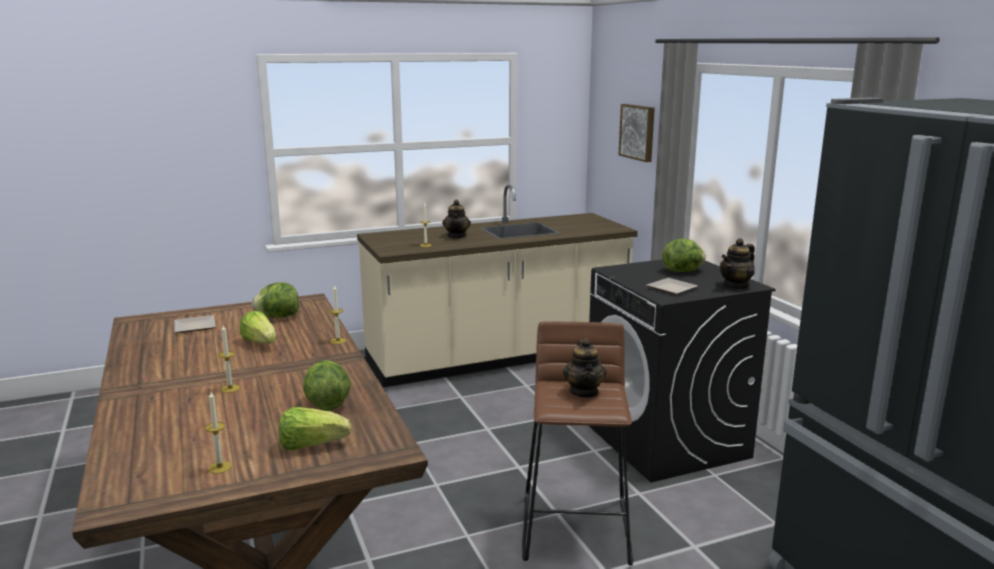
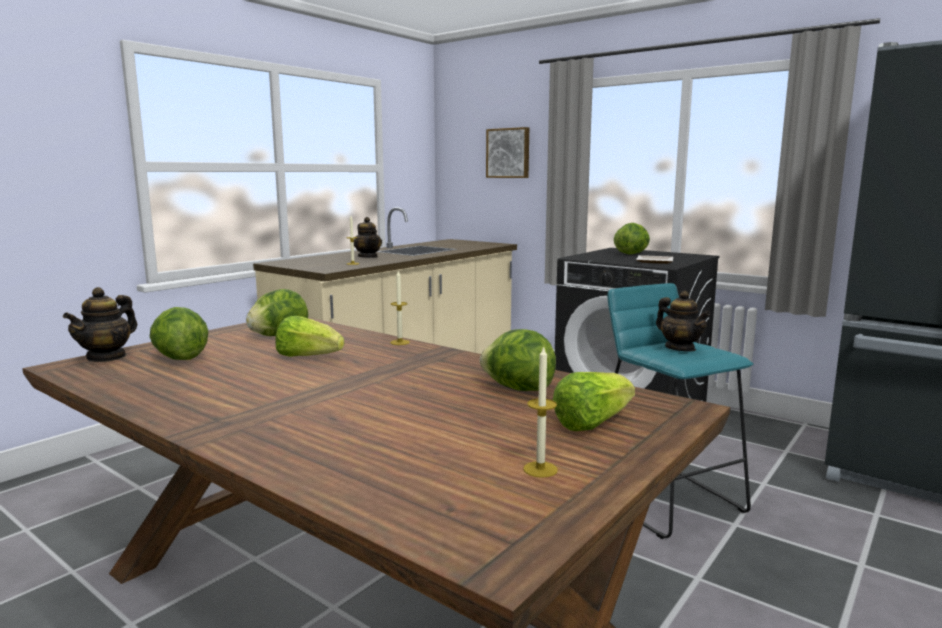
camera: 30 degrees left, 5 degrees down
(193, 327) = (179, 358): plate -> lettuce
(230, 388) = (366, 399): candle -> none
(577, 529) = (665, 499): brown stool -> turquoise stool
(736, 286) = (691, 256): teapot -> teapot (107, 357)

